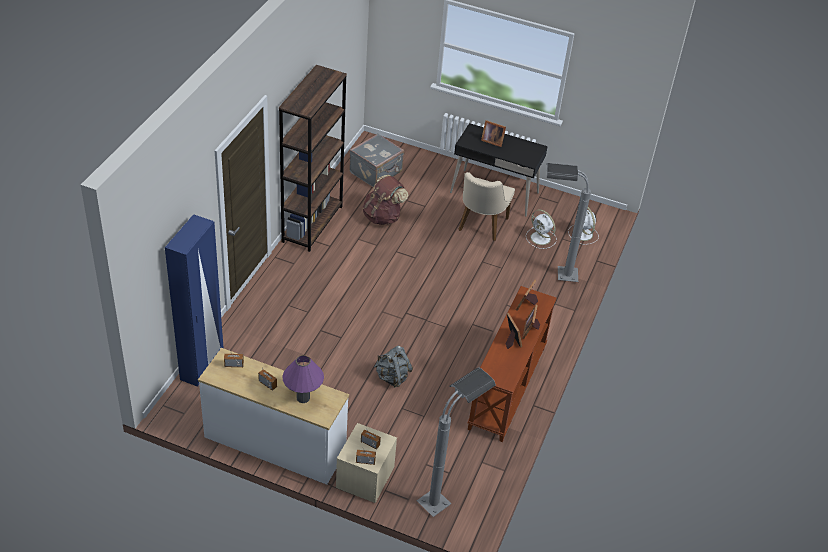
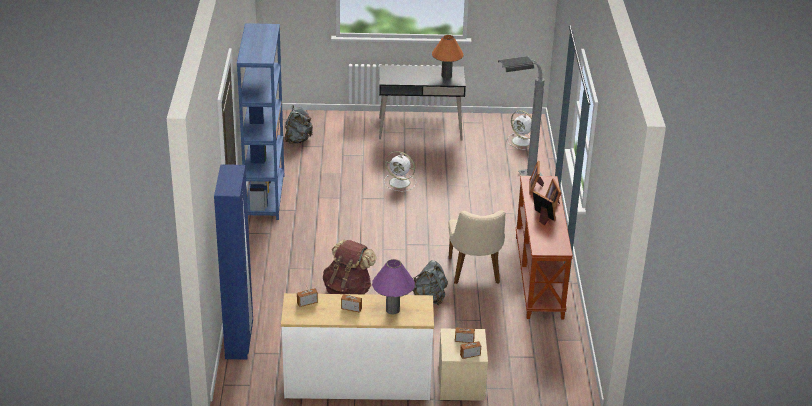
camera: 20 degrees left, 10 degrees down
(312, 224) = (265, 196): brown bookcase -> blue bookcase
(376, 172) = (298, 140): grey suitcase -> grey backpack
(383, 217) = (329, 174): brown backpack -> brown backpack (348, 290)
(446, 494) = (543, 374): grey floor lamp -> none
(480, 227) = (426, 159): beige chair -> beige chair (475, 273)
(492, 141) = (411, 73): picture frame -> none
(524, 152) = (446, 76): none -> orange table lamp
(541, 238) = (487, 154): white fan -> white fan (400, 183)

